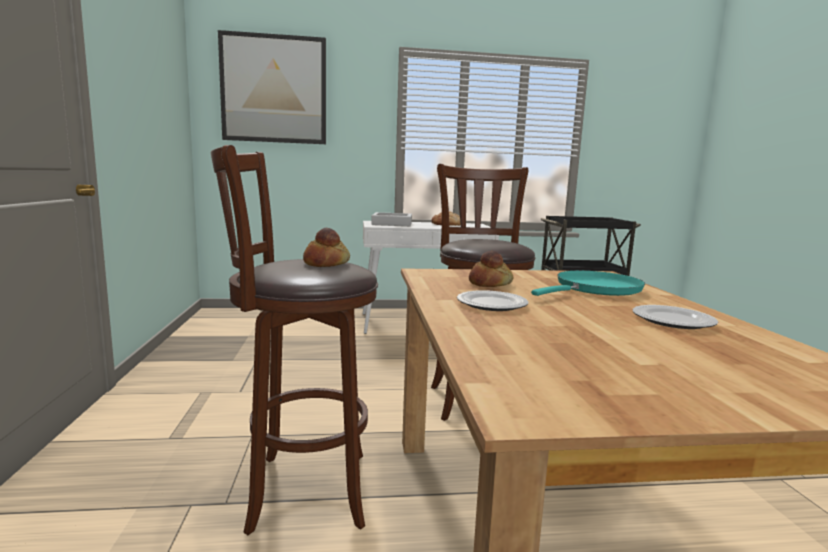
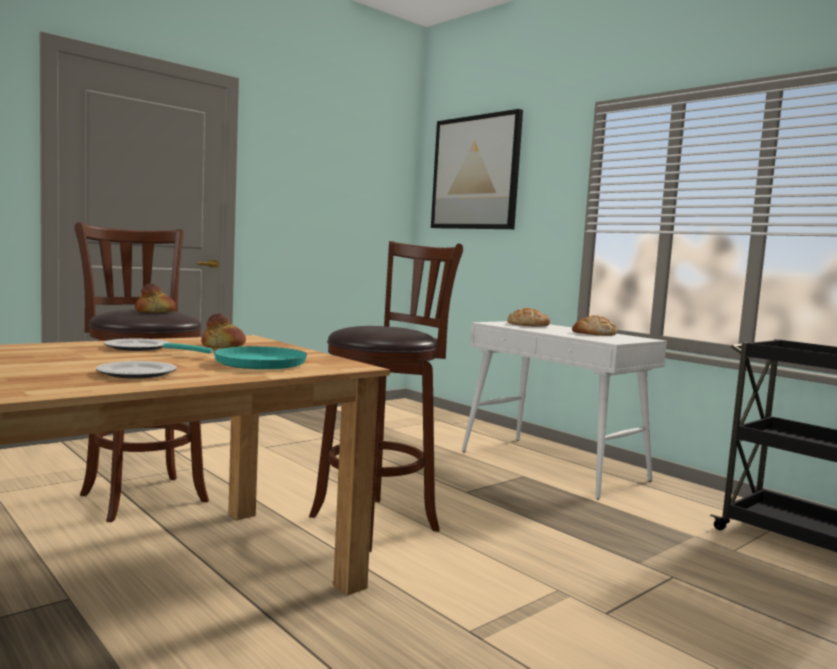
camera: 55 degrees right, 5 degrees down
(392, 223) = (527, 325): grey tray -> bread

